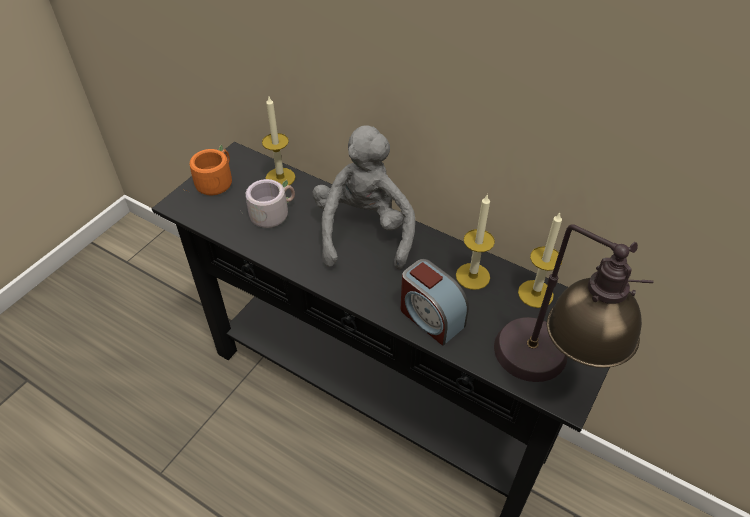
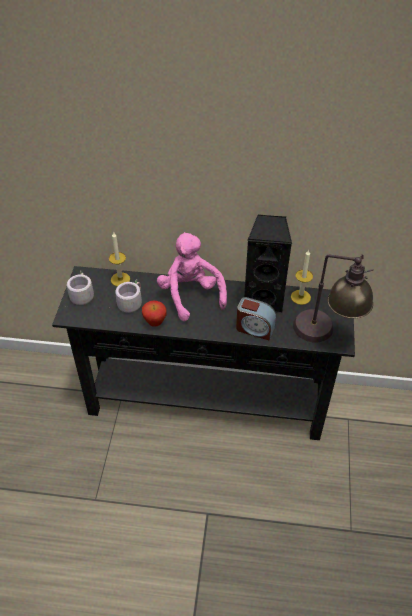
camera: 25 degrees left, 0 degrees up
(215, 181) = (81, 295): orange mug -> grey mug
(286, 254) = (155, 323): none -> apple
(364, 231) = (190, 295): grey plush toy -> pink plush toy
(472, 276) = (264, 299): candle -> black speaker

